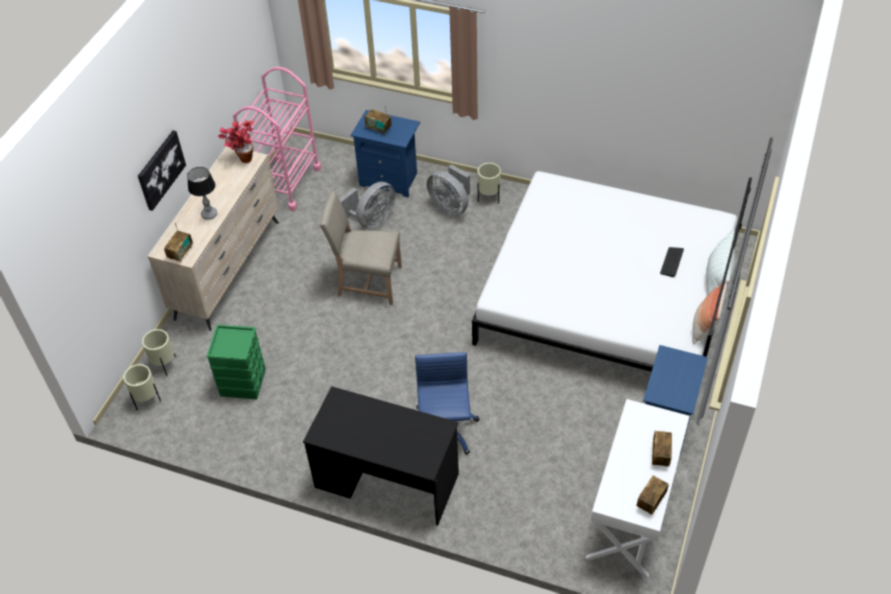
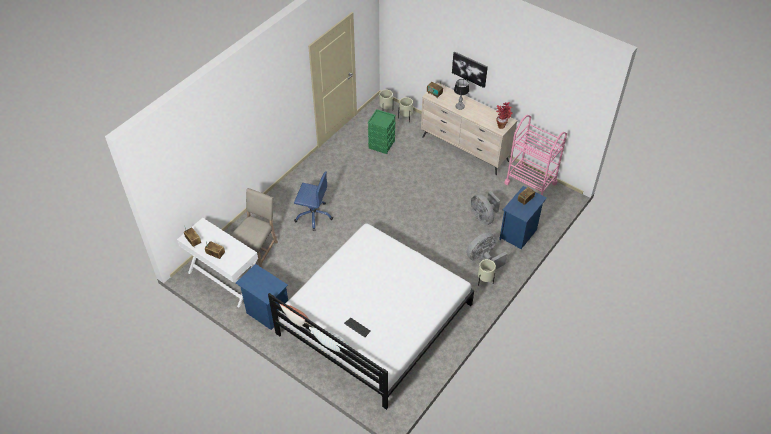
camera: 105 degrees right, 0 degrees up
(367, 282) = (432, 205): beige chair -> beige chair (257, 249)
(386, 480) = (296, 187): black desk -> none

